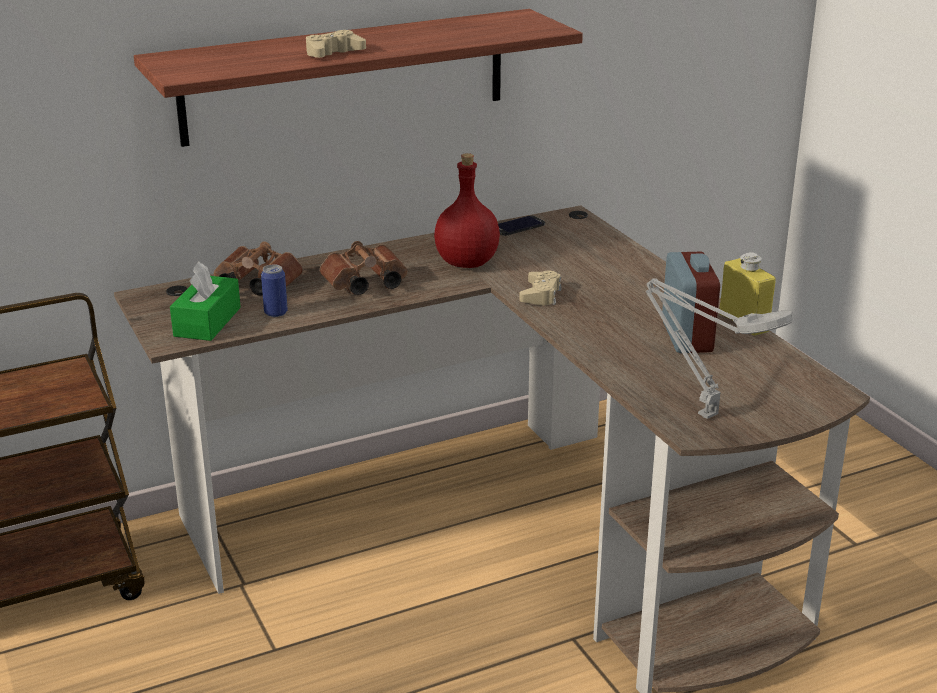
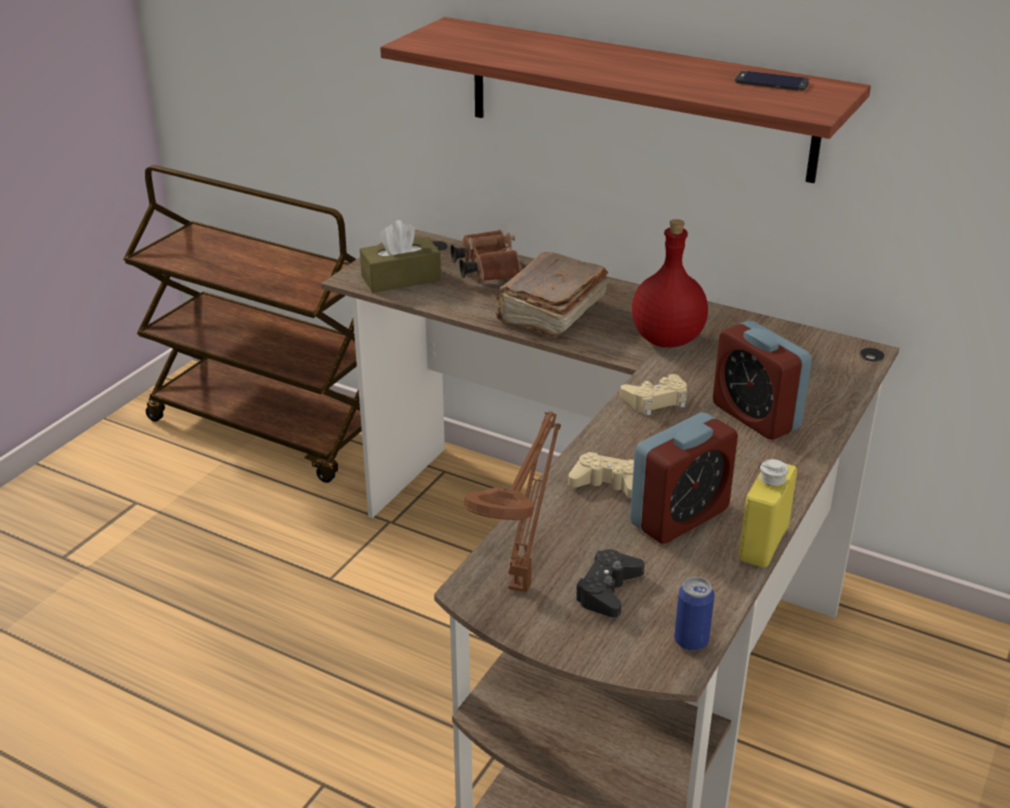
camera: 55 degrees right, 5 degrees up
(207, 322) = (401, 278): green tissue box -> brown tissue box
(276, 313) = (451, 297): can -> can (691, 641)
(333, 53) = (562, 64): beige game controller -> beige game controller (607, 483)
(363, 286) = (550, 312): brown binoculars -> brown book
(518, 226) = (788, 334): phone -> phone (771, 82)
(602, 273) = (755, 416): none -> alarm clock
(703, 413) = (522, 583): grey table lamp -> brown table lamp
(741, 387) = (608, 590): none -> black game controller

